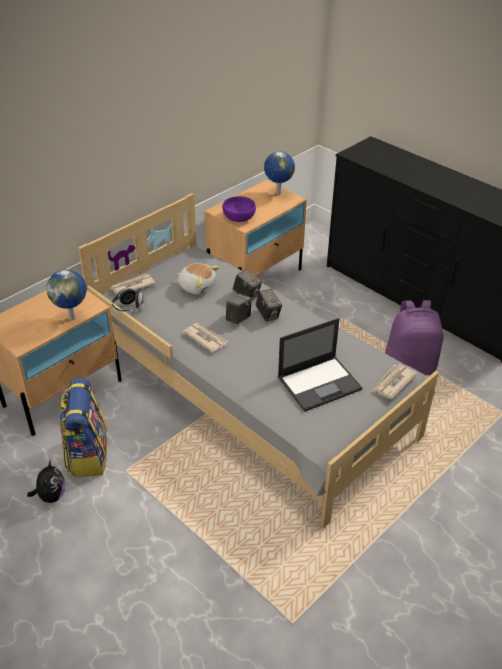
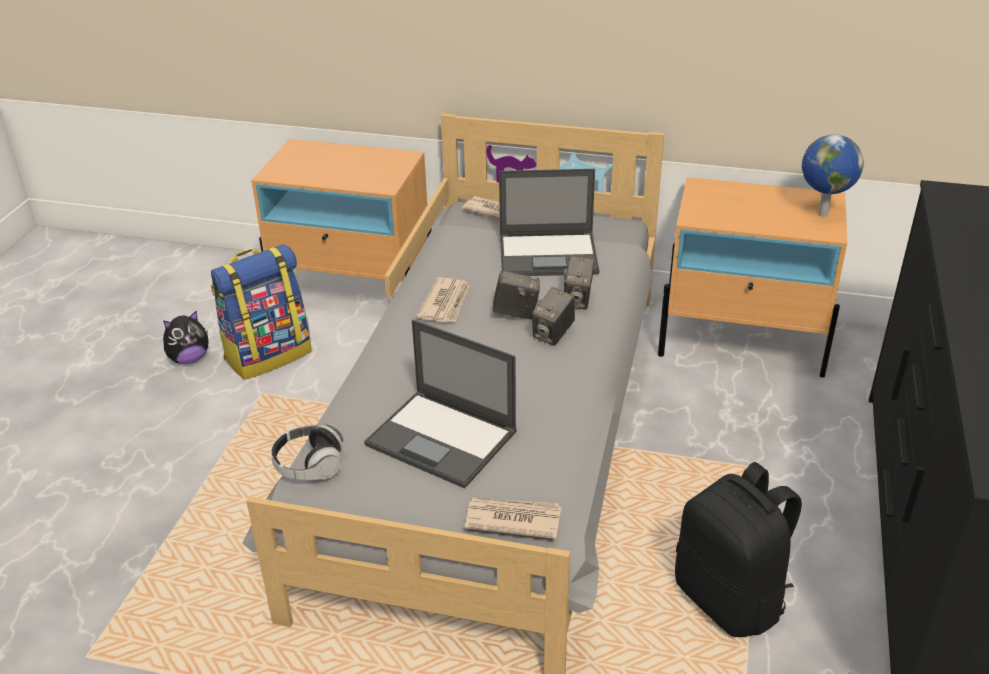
camera: 60 degrees right, 5 degrees down
(73, 317) = (350, 182): globe -> none
(129, 309) = (446, 227): headphones -> headphones (309, 465)
(197, 286) = (549, 255): plush toy -> laptop
(239, 217) = (708, 207): purple bowl -> none
(410, 365) = (731, 599): purple backpack -> black backpack

